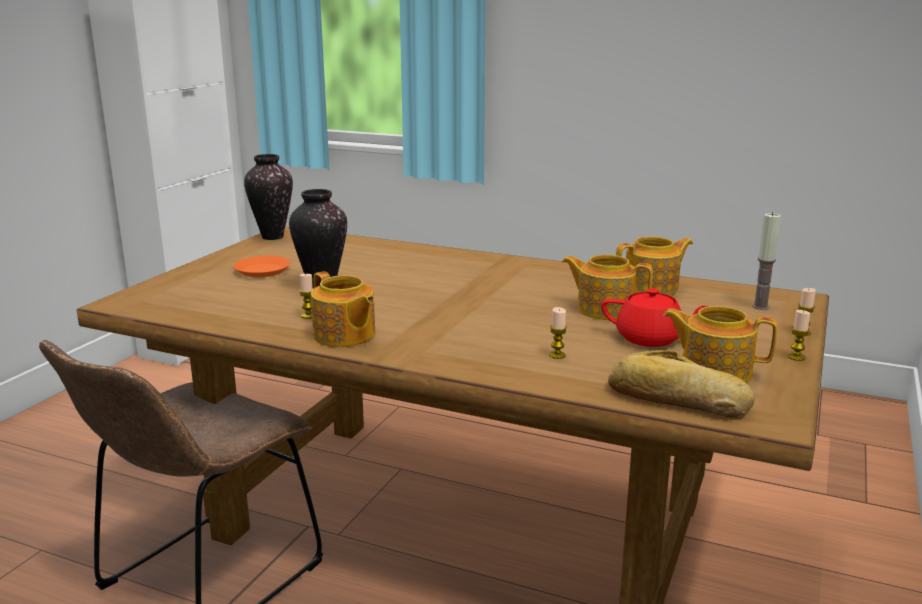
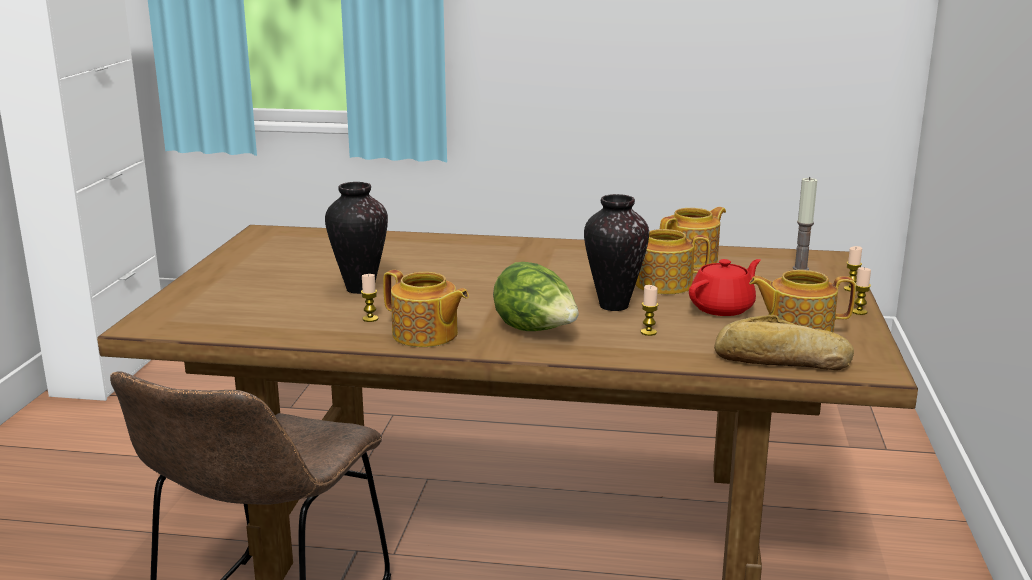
camera: 15 degrees left, 0 degrees up
(262, 271) = (277, 276): orange plate -> none
(273, 237) = (255, 237): vase -> vase (613, 305)
(448, 343) = (536, 331): none -> lettuce
(650, 339) = (723, 308): red teapot -> red teapot turned 45 degrees counterclockwise

